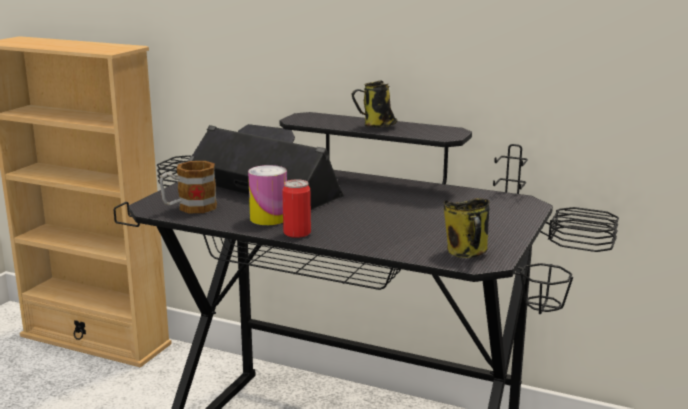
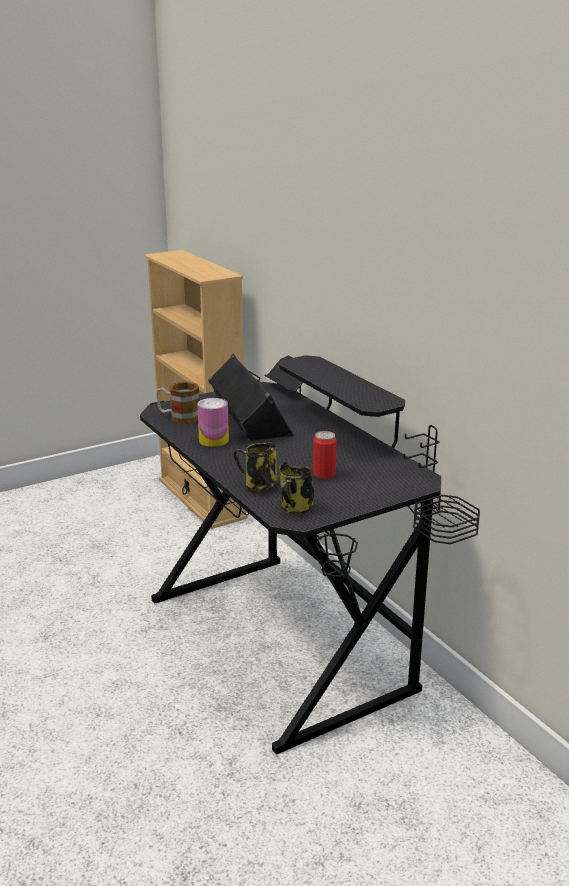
camera: 35 degrees right, 5 degrees up
(297, 233) = (212, 457): can -> can (324, 474)
(377, 126) = (338, 383): mug -> mug (259, 486)

